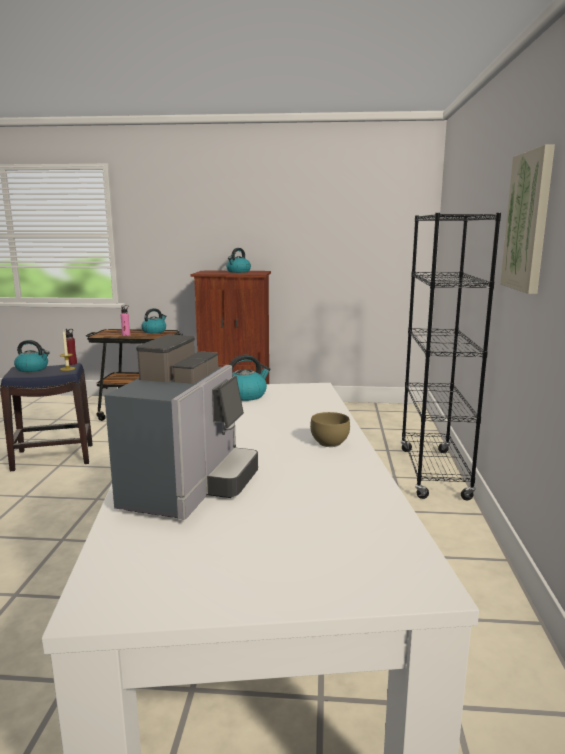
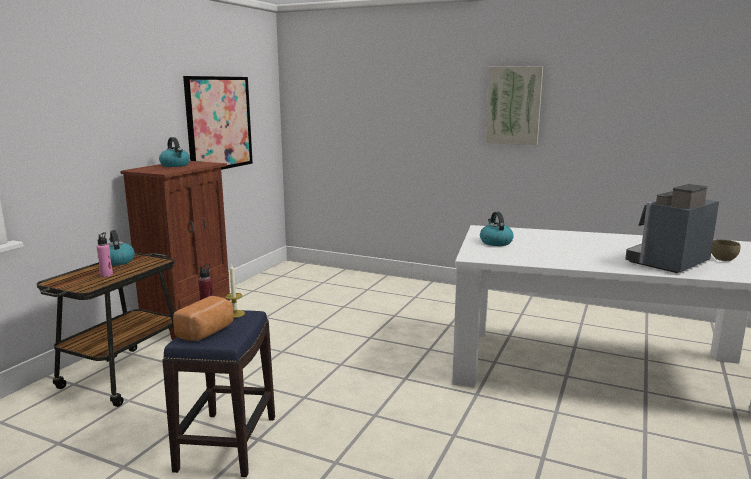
camera: 70 degrees left, 0 degrees up
(33, 369) = (207, 332): kettle -> bread
(190, 487) = (668, 263): coffee machine -> coffee machine turned 75 degrees counterclockwise
(328, 241) = (219, 123): none -> picture
(330, 443) = (598, 237): brown bowl -> brown bowl (724, 259)
(433, 473) = (418, 286): black bookcase -> none

